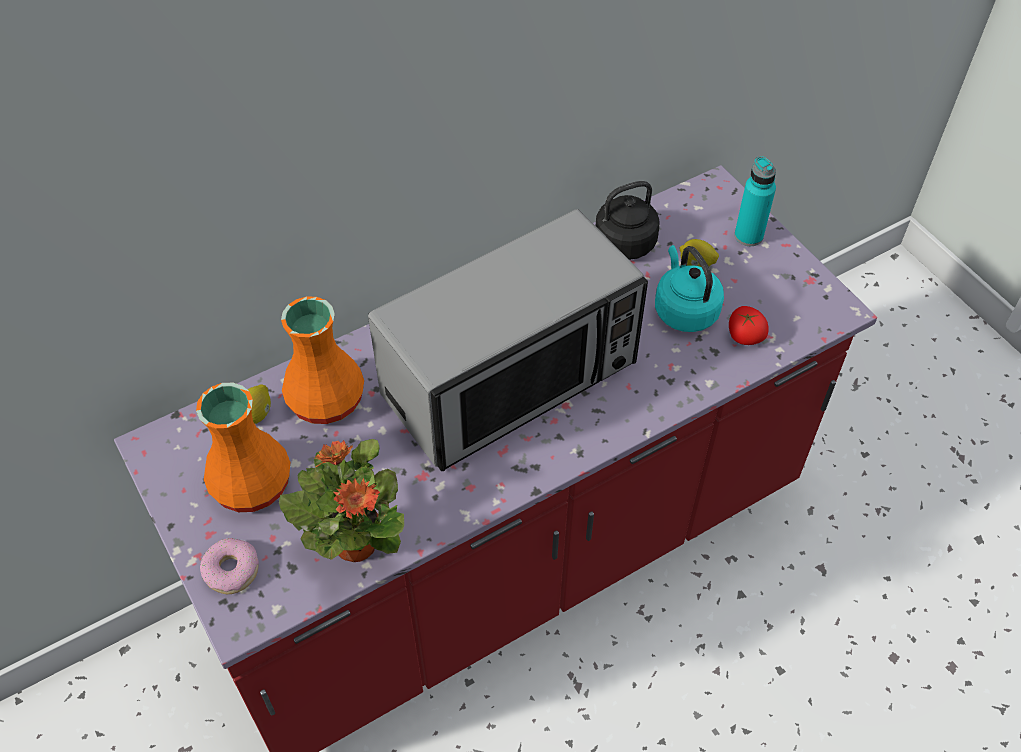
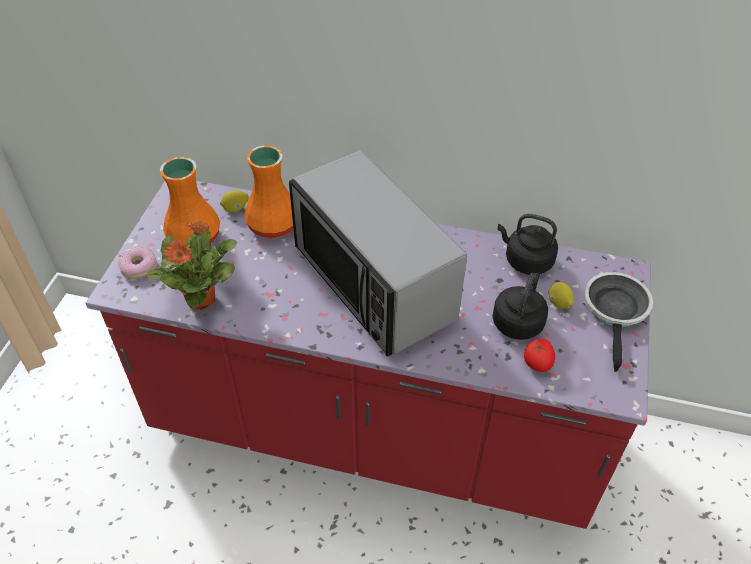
camera: 45 degrees right, 5 degrees down
(511, 379) = (373, 283): microwave -> microwave turned 45 degrees clockwise
(684, 309) = (518, 321): turquoise kettle -> black kettle
(748, 236) = (615, 312): turquoise bottle -> frying pan

